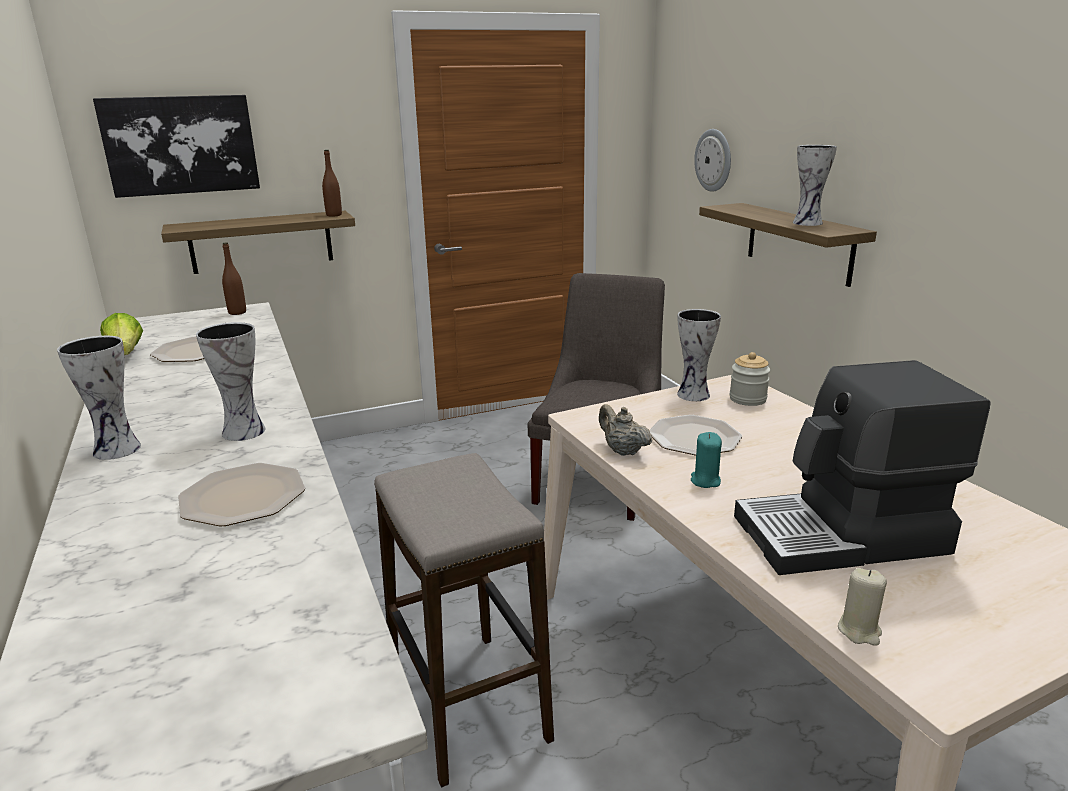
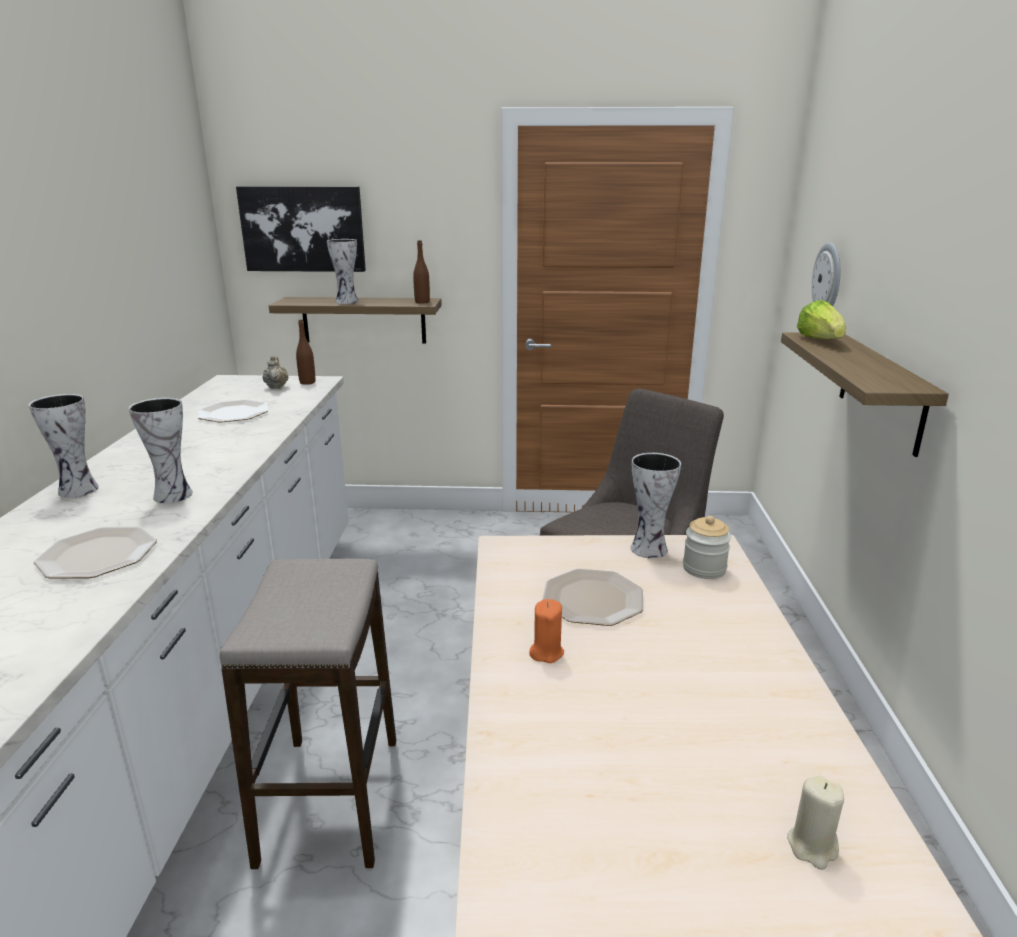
camera: 25 degrees right, 0 degrees up
(126, 354) = (187, 407): lettuce -> lettuce (820, 340)
(622, 451) = (503, 594): beige teapot -> beige teapot (277, 387)
(705, 481) = (546, 652): turquoise candle -> orange candle
(809, 223) = (876, 370): vase -> vase (347, 302)
(843, 536) = (620, 769): coffee machine -> none
(859, 631) = (502, 893): beige candle -> beige candle (812, 846)

